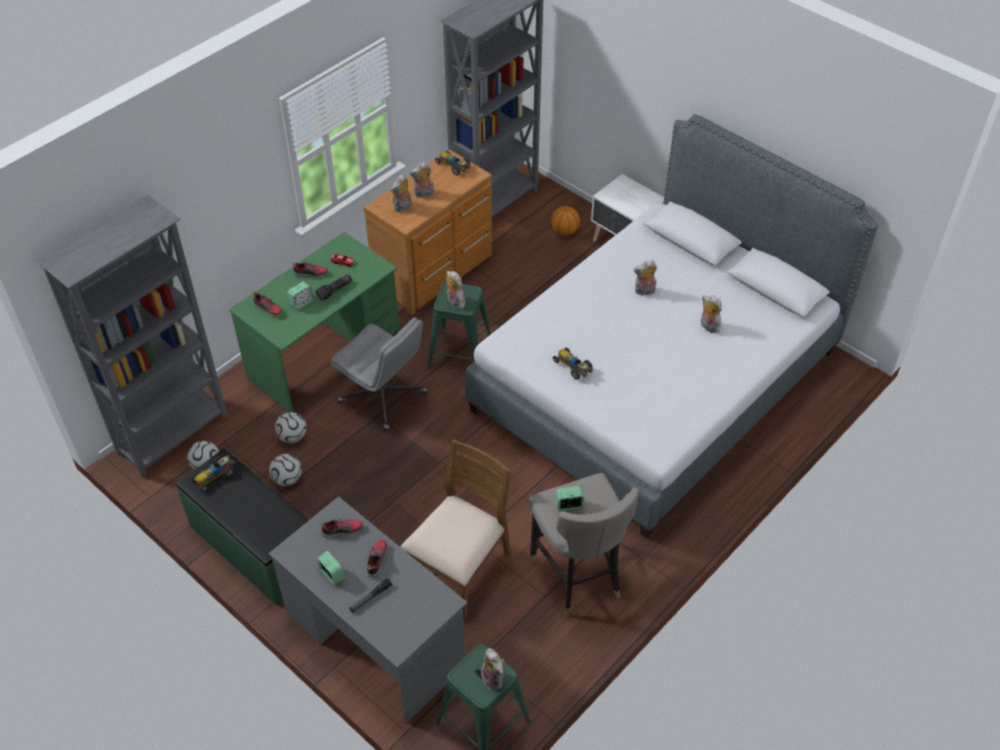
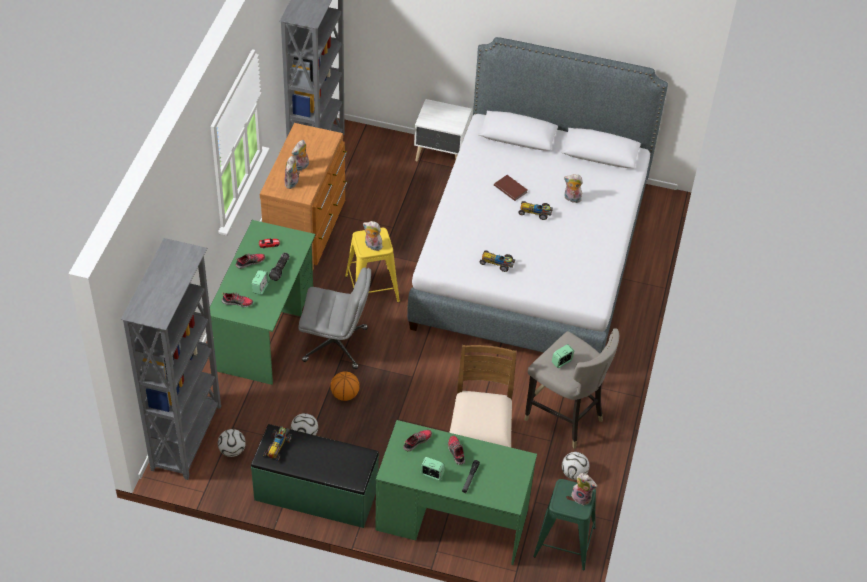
camera: 30 degrees left, 0 degrees up
(292, 437) = (285, 402): football -> football (573, 473)
(374, 639) = (452, 520): grey desk -> green desk
(454, 166) = (308, 136): toy car -> toy car (535, 212)
(460, 354) = (372, 289): green stool -> yellow stool
(564, 231) = (388, 161): basketball -> basketball (345, 394)
(644, 291) = (510, 188): plush toy -> brown book

